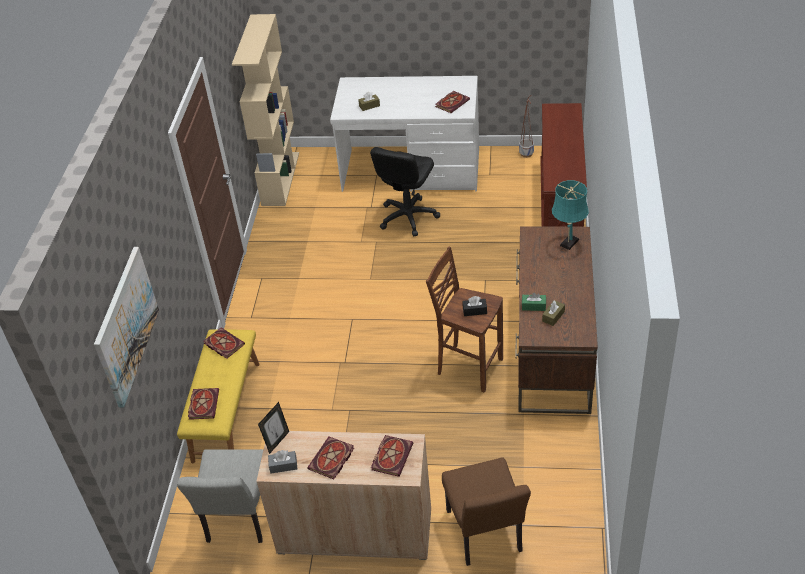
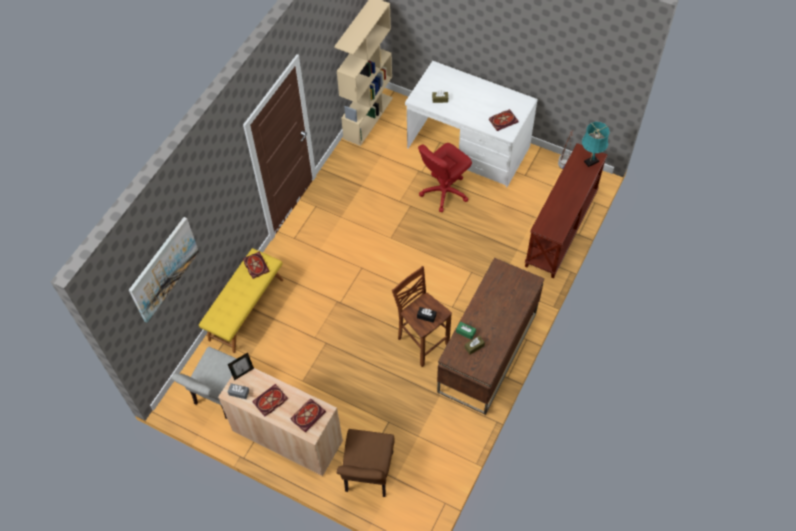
camera: 20 degrees right, 15 degrees up
(203, 404) = (223, 309): book -> none
(408, 217) = (444, 192): black office chair -> red office chair
(568, 244) = (520, 288): turquoise table lamp -> turquoise table lamp (590, 162)

